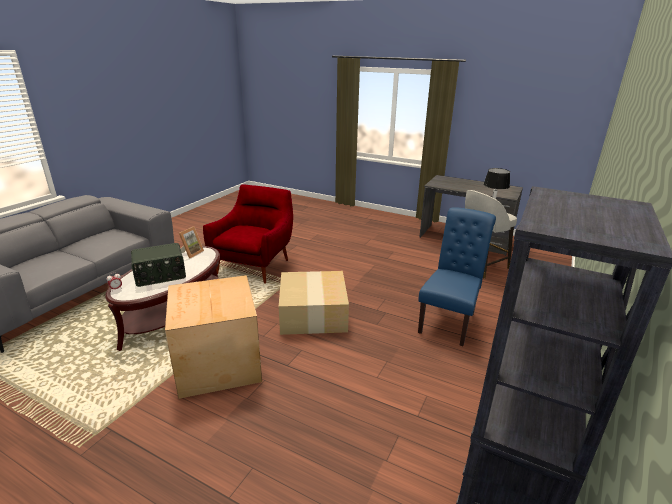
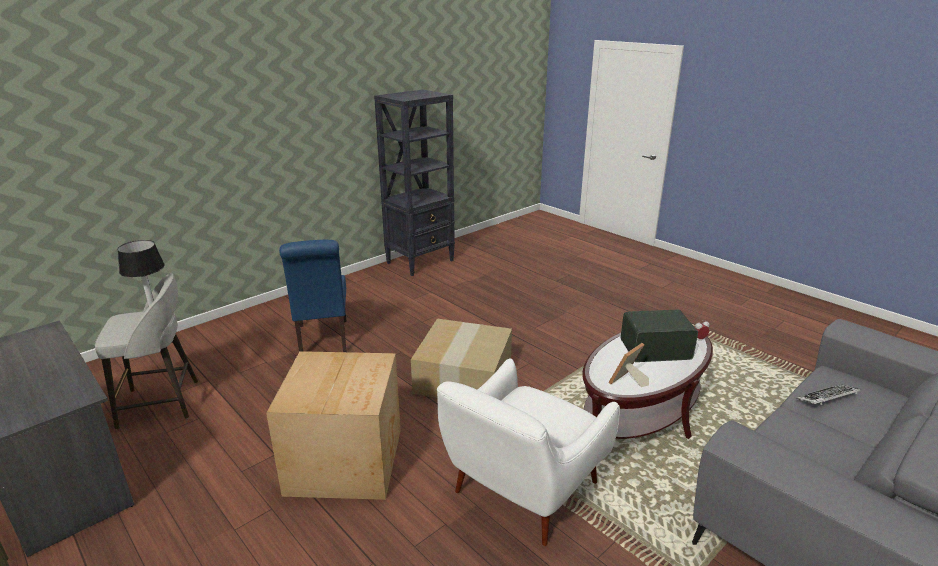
camera: 160 degrees left, 0 degrees up
(61, 262) = (827, 398): none -> keyboard
(217, 364) = (576, 345): cardboard box -> cardboard box (347, 459)
(255, 265) = (522, 491): red armchair -> white armchair
(449, 320) = (323, 341): blue chair -> blue chair turned 60 degrees counterclockwise

